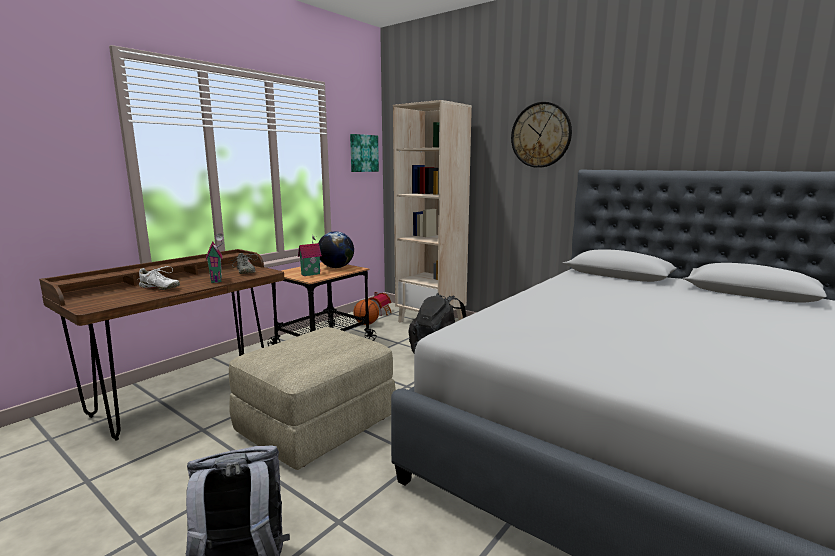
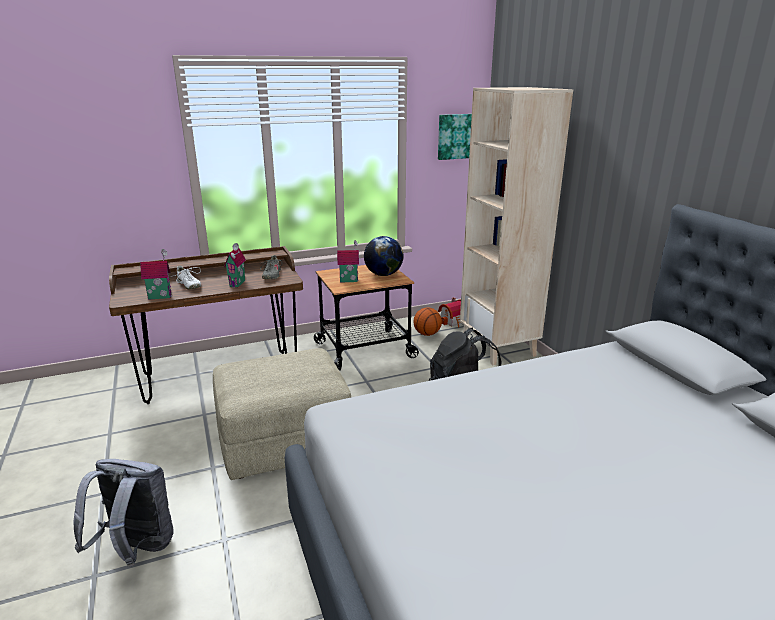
camera: 30 degrees right, 10 degrees up
(136, 298) = (160, 296): none -> toy house
(541, 135) = (644, 144): wall clock -> none

